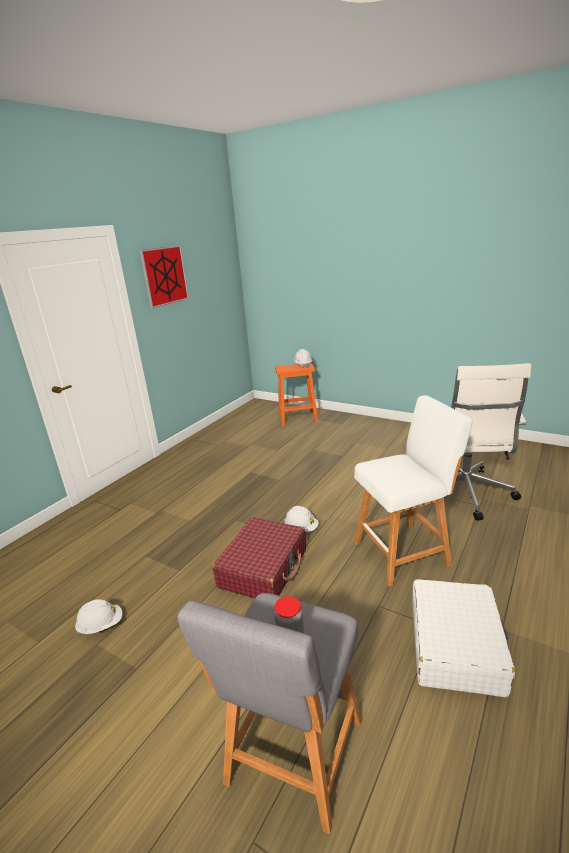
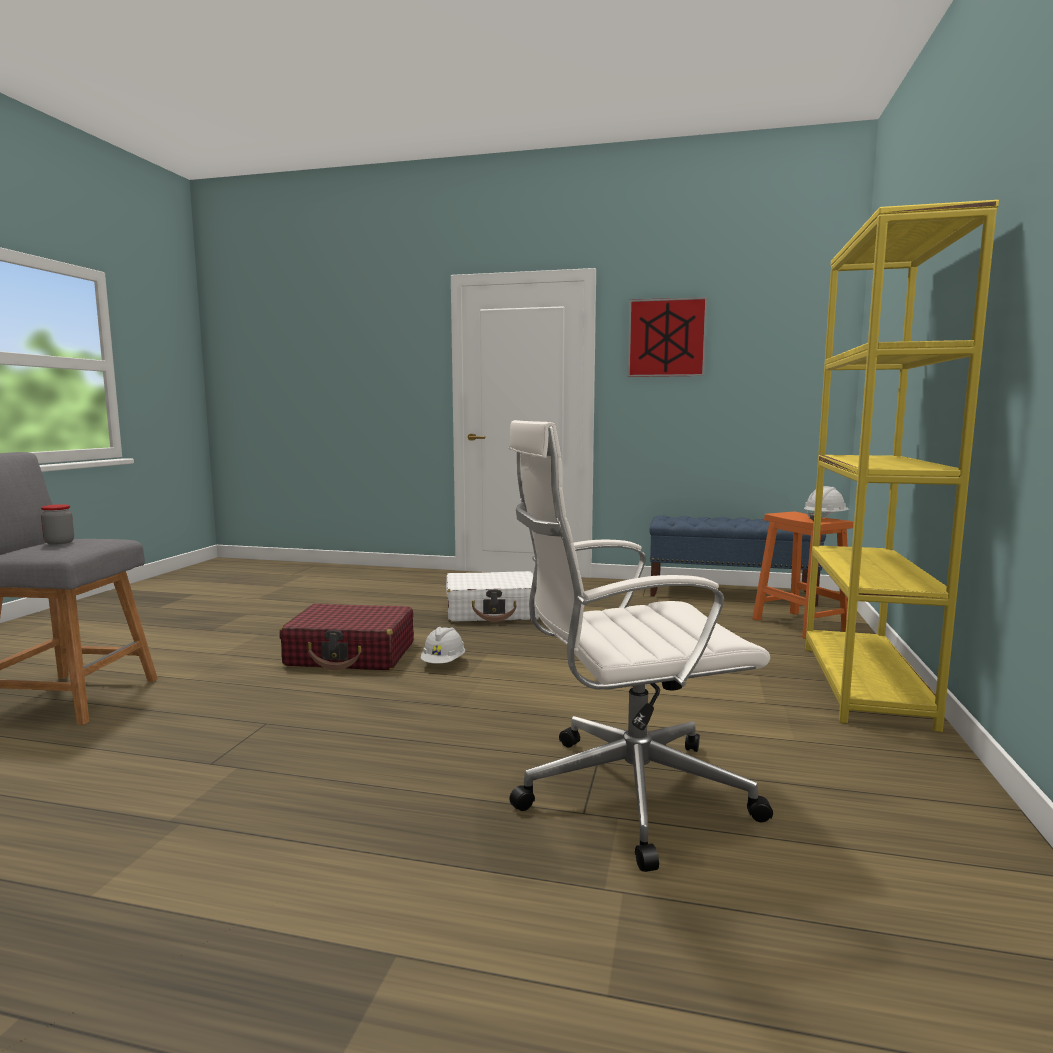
camera: 70 degrees right, 15 degrees down
(101, 625) = (270, 611): white hard hat -> none
(235, 421) = (730, 593): none -> blue bench
(373, 425) = (864, 684): none -> yellow bookcase
(405, 552) = (392, 736): white stool -> none
(455, 645) = (164, 780): white suitcase -> white suitcase (492, 611)

